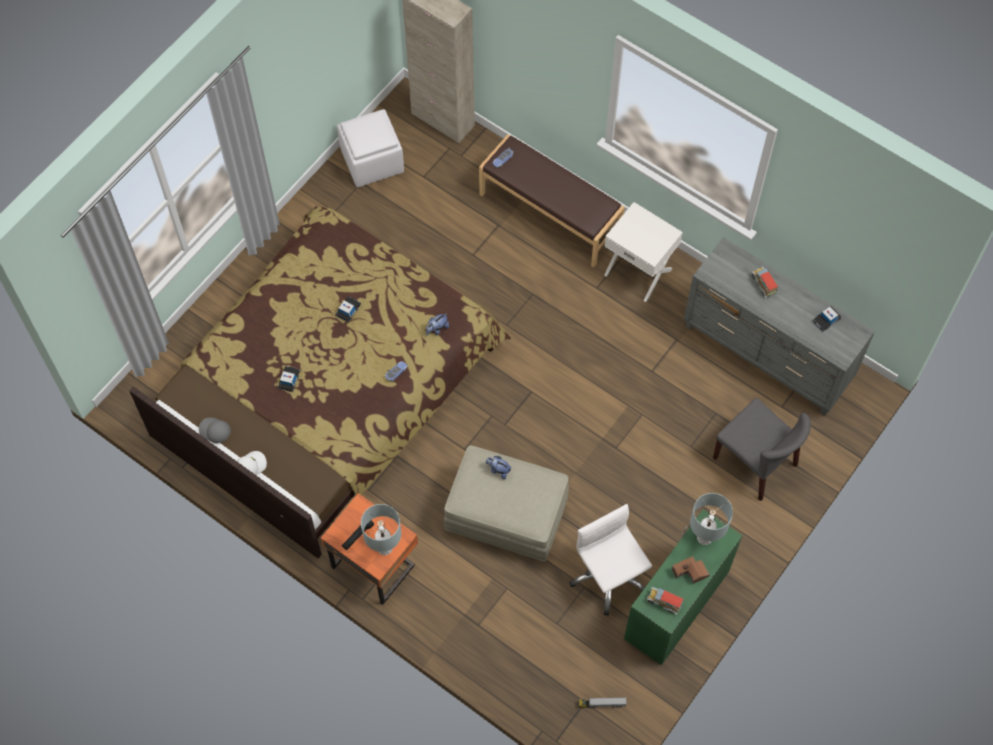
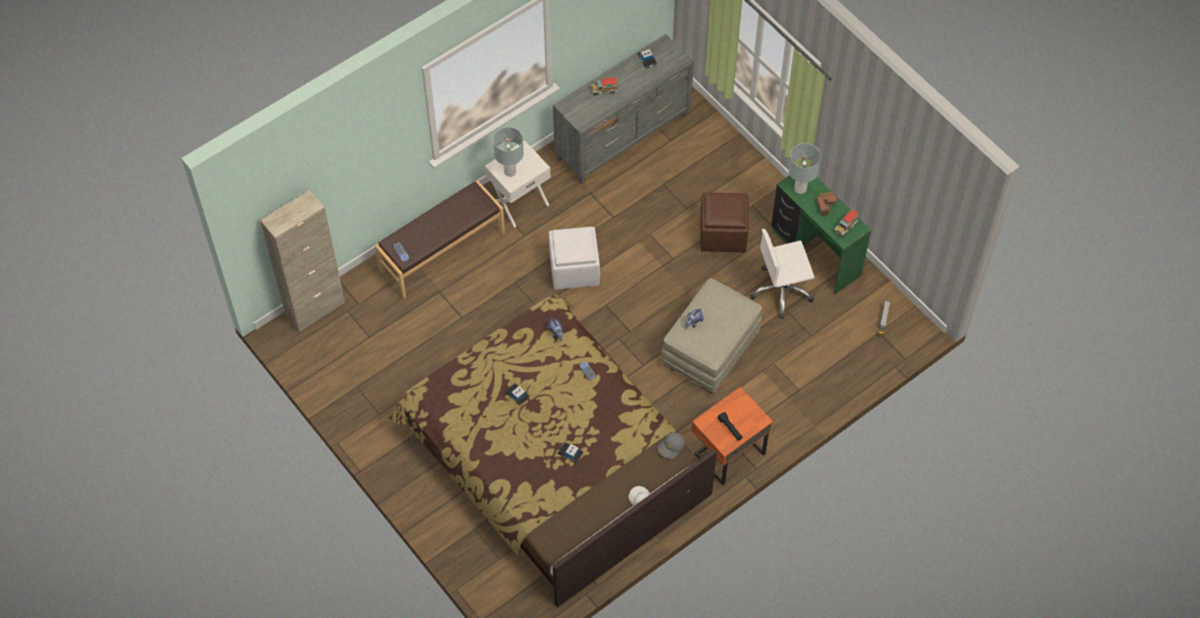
camera: 75 degrees left, 5 degrees down
(214, 431) = (601, 522): grey cap -> grey cap (671, 447)
(372, 160) = (337, 373): white ottoman -> white ottoman (573, 269)
(384, 547) = (745, 411): grey table lamp -> grey table lamp (510, 171)
(669, 494) = (723, 233): none -> brown ottoman
(755, 462) = (712, 170): grey chair -> none

